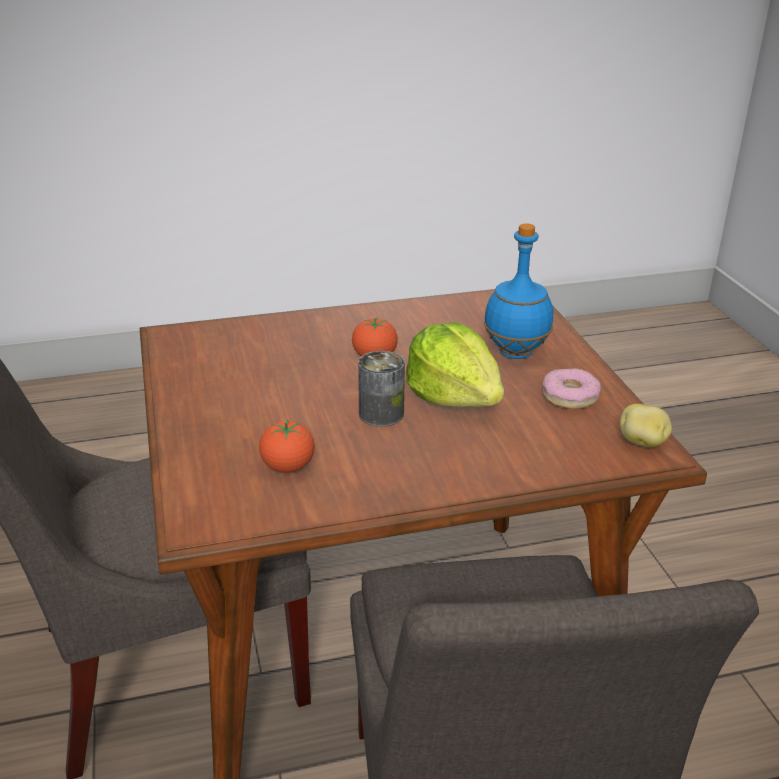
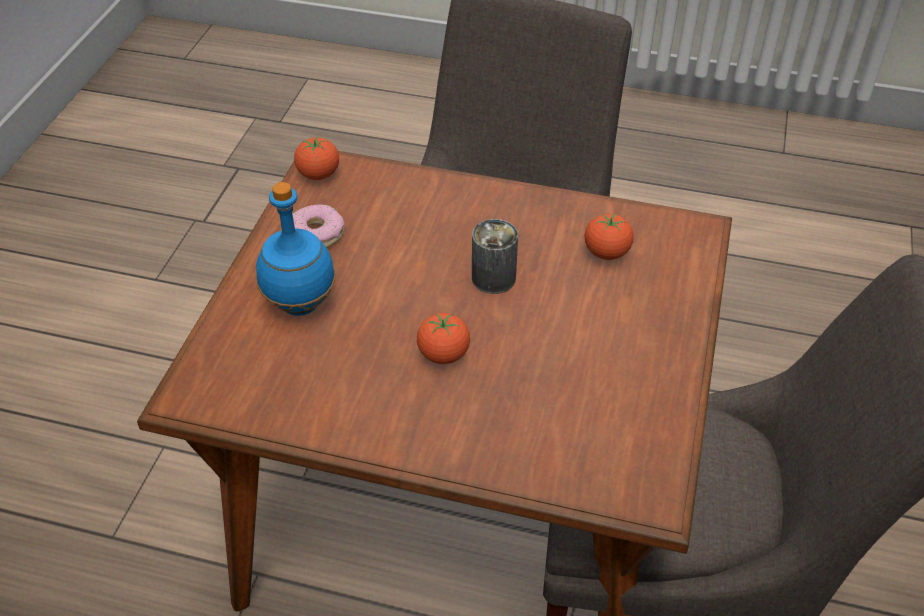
camera: 150 degrees left, 15 degrees up
(454, 396) = (413, 272): lettuce -> none
(642, 443) = (318, 174): potato -> tomato

